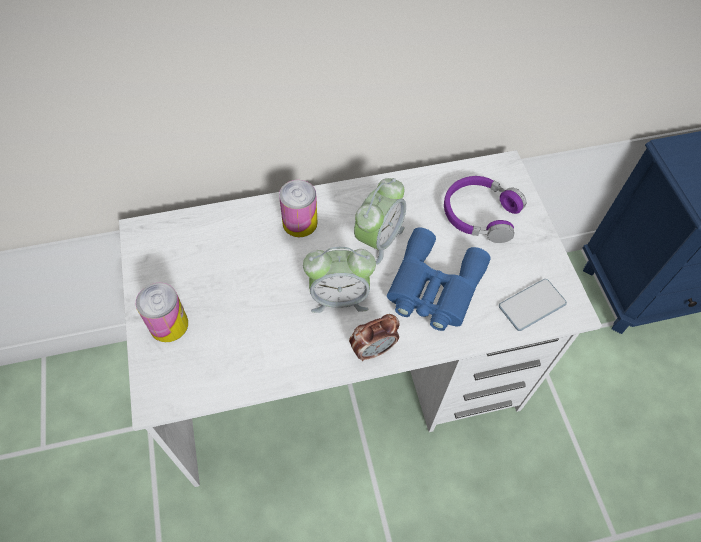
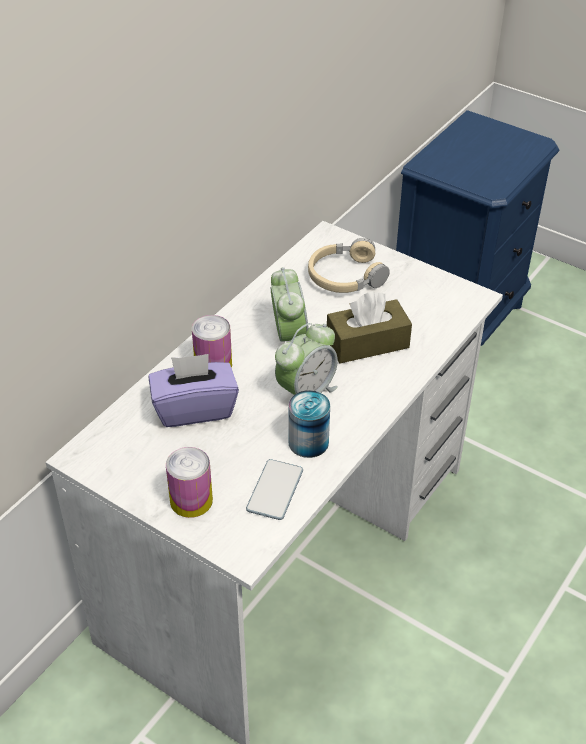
camera: 40 degrees left, 15 degrees down
(249, 250) = (194, 408): none -> purple tissue box
(295, 342) = (308, 442): none -> can
(373, 349) = (371, 408): alarm clock -> none
(433, 288) = (367, 343): blue binoculars -> brown tissue box
(480, 214) = (345, 277): purple headphones -> beige headphones
(532, 305) = (446, 311): phone -> phone (275, 490)

